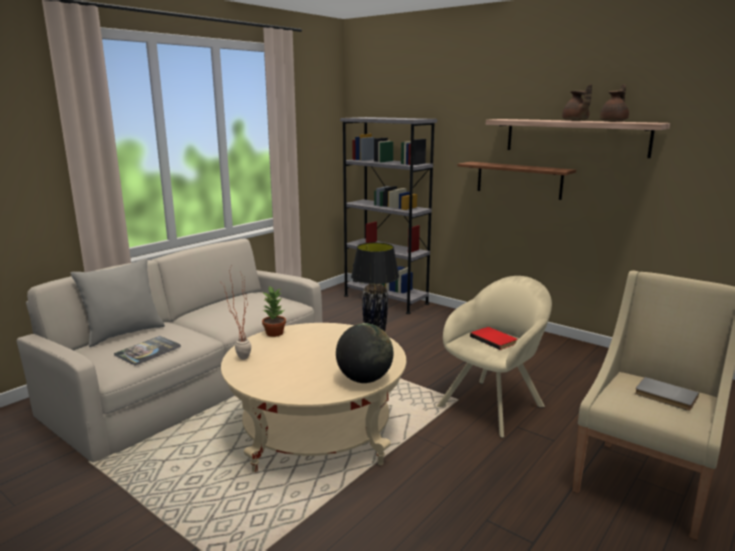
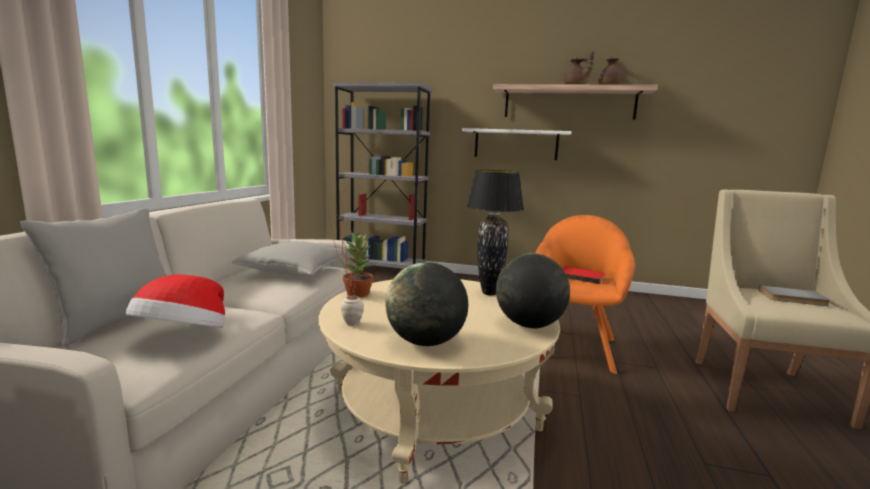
camera: 25 degrees left, 5 degrees down
(148, 351) = (183, 337): book -> hat
(257, 305) = (293, 272): none -> grey pillow
(274, 380) = (425, 342): none -> globe
(494, 404) = (574, 346): beige armchair -> orange armchair
(518, 180) = (516, 144): brown shelf -> white shelf

